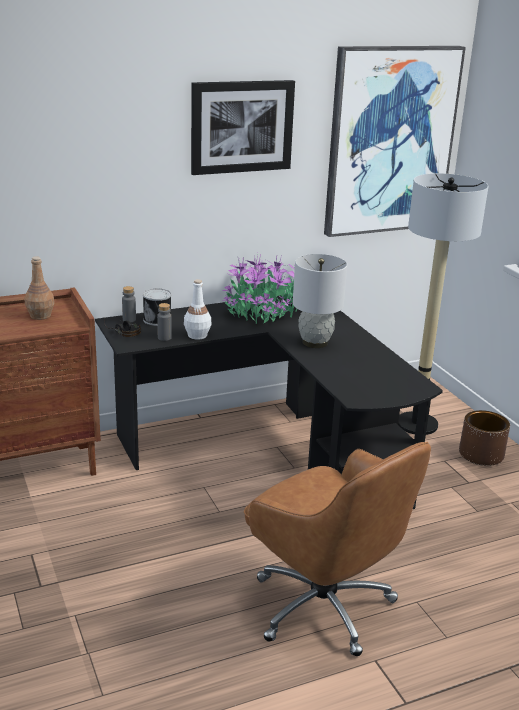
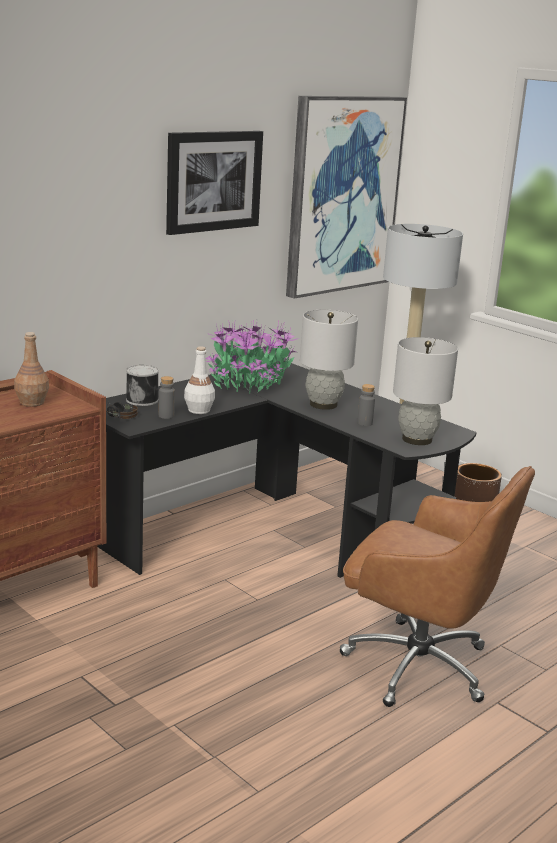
camera: 20 degrees left, 5 degrees down
(129, 319) = (111, 403): grey bottle -> grey bottle (364, 423)
(374, 390) = (416, 439): none -> white table lamp

